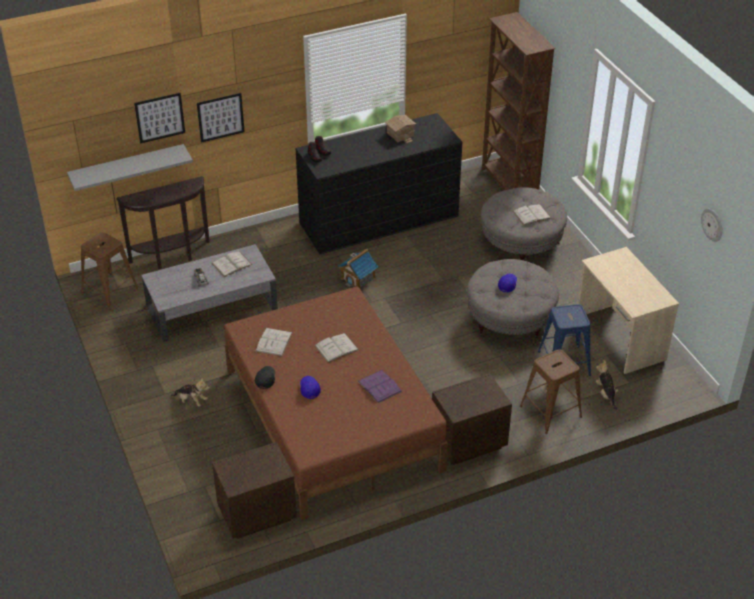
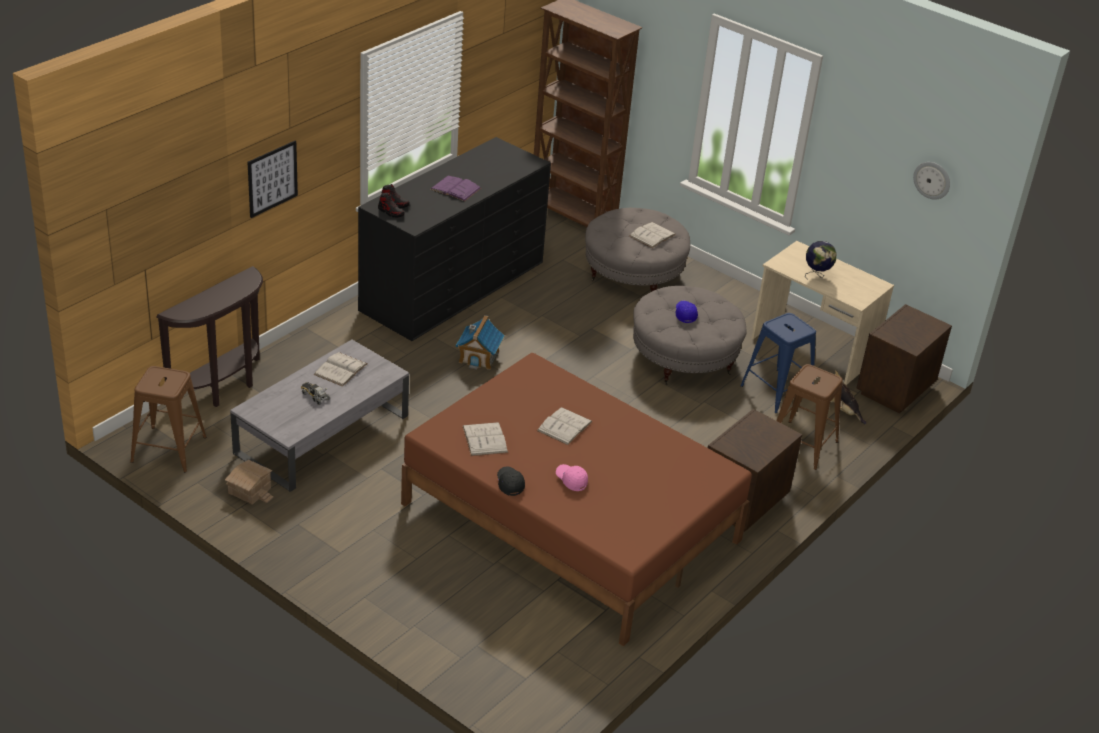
camera: 30 degrees left, 5 degrees down
(127, 167) = (167, 268): grey shelf -> none
(160, 117) = (206, 189): picture -> none
(191, 401) = (382, 551): plush toy -> none
(255, 514) = (564, 657): brown nightstand -> brown nightstand (893, 390)
(309, 389) = (571, 480): blue cap -> pink cap
(379, 386) = (648, 455): purple book -> purple book (455, 188)
(399, 134) = (472, 168): toy house -> toy house (249, 491)
(618, 280) = (817, 276): none -> globe

